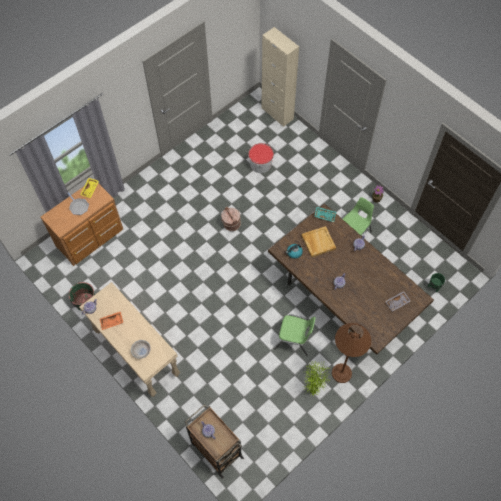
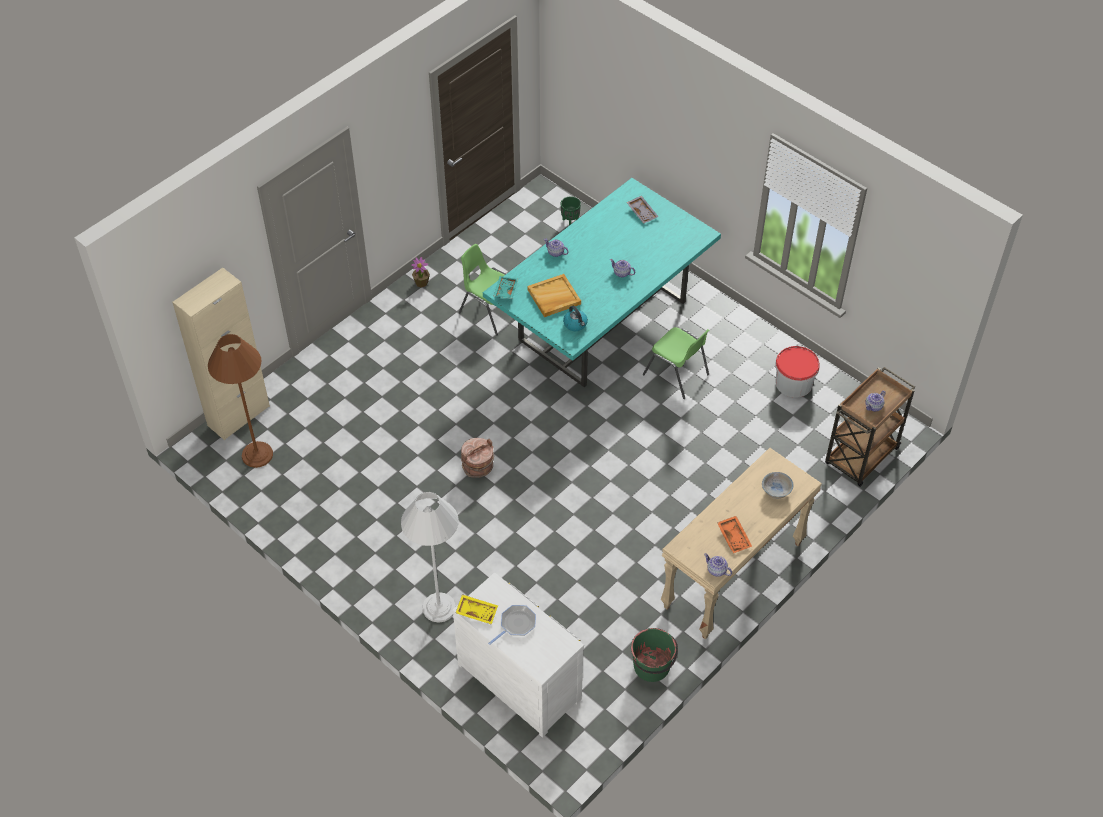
camera: 95 degrees left, 10 degrees down
(91, 238) = (521, 679): brown dresser -> white dresser
(141, 202) = (439, 607): none -> white floor lamp
(260, 164) = (352, 434): bucket -> bucket (794, 383)
(294, 340) = (677, 375): green chair -> green chair turned 120 degrees clockwise
(311, 392) = (753, 353): potted plant -> none
(341, 373) = (718, 321): brown floor lamp -> brown floor lamp (257, 455)
(342, 298) = (601, 321): brown dining table -> turquoise dining table

